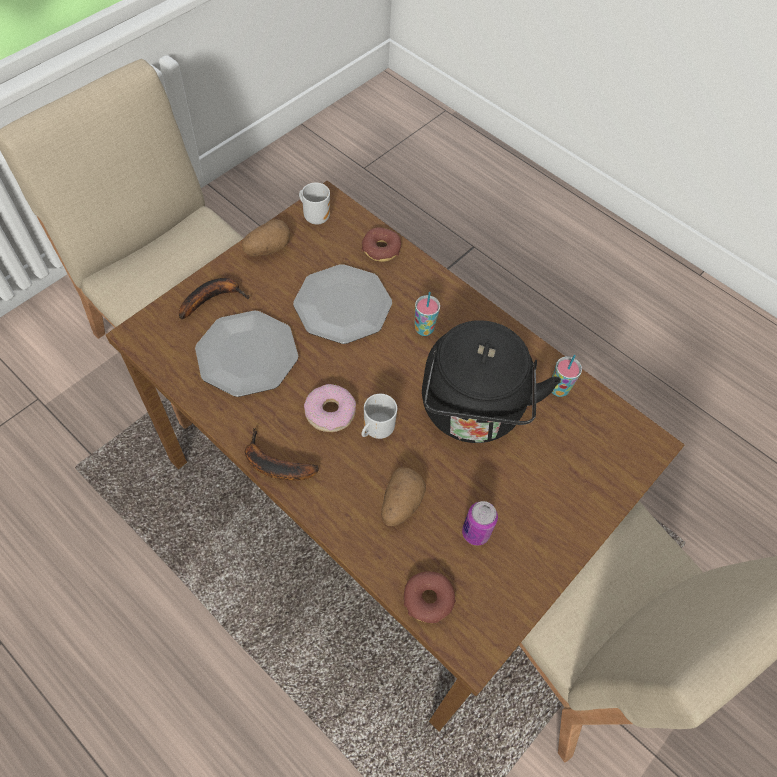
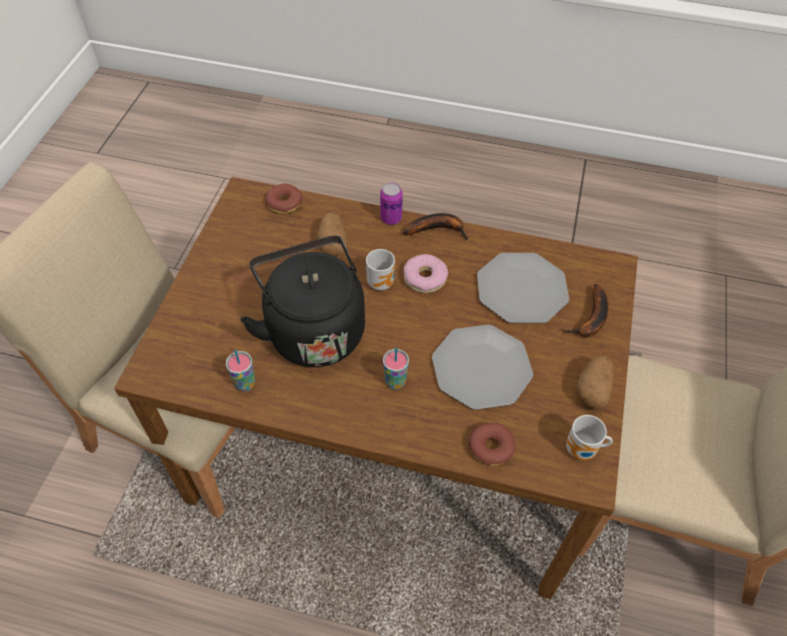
camera: 155 degrees right, 5 degrees down
(475, 532) = (270, 250): can -> can (391, 218)

